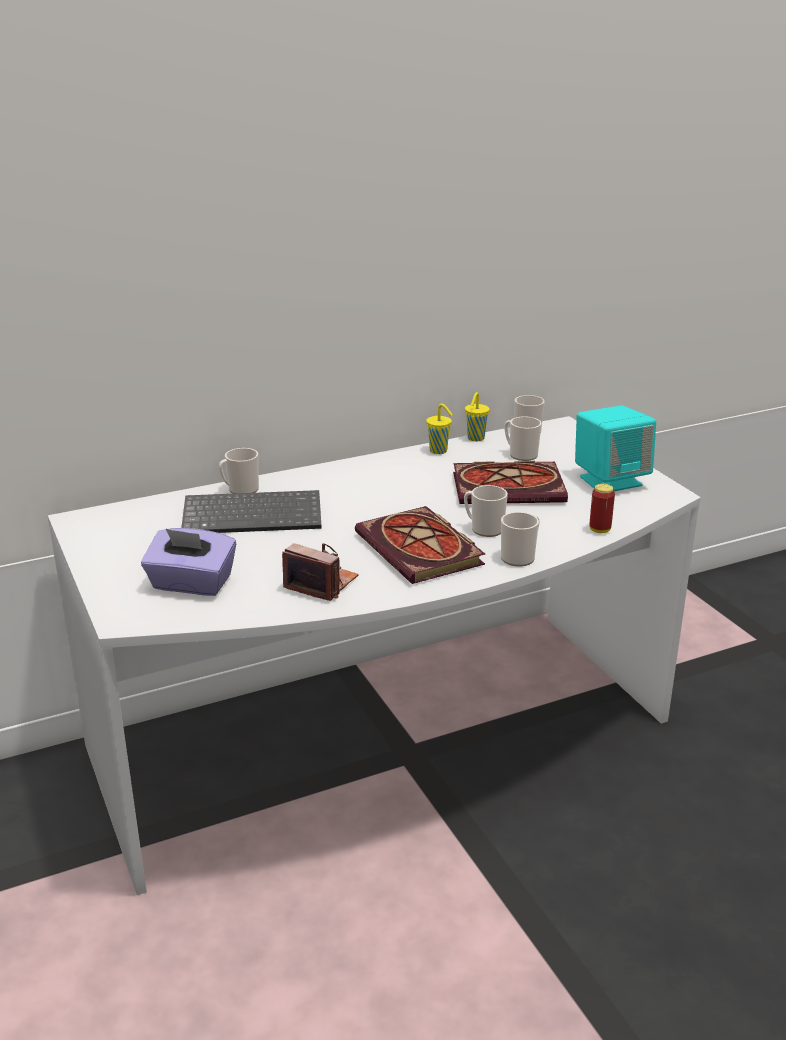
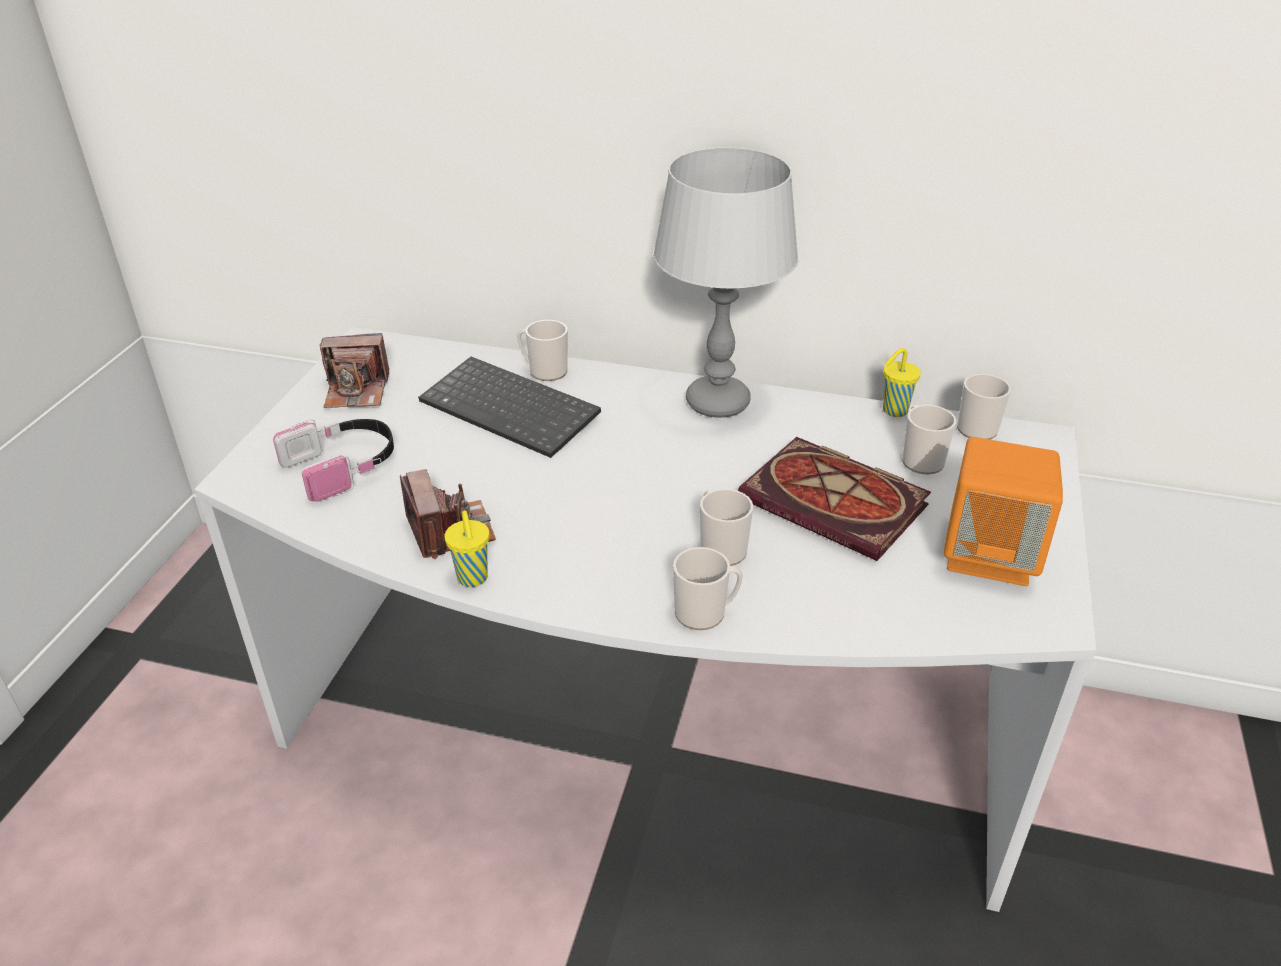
camera: 40 degrees right, 10 degrees up
(124, 545) = (357, 391): none -> camera
(191, 584) = (344, 466): purple tissue box -> headphones
(375, 468) = (717, 403): none -> grey table lamp
(422, 550) = (609, 542): book -> none
(439, 451) = (823, 411): yellow cup -> yellow cup (472, 579)
(599, 530) = (864, 627): can -> none
(610, 481) = (990, 556): turquoise speaker -> orange speaker

